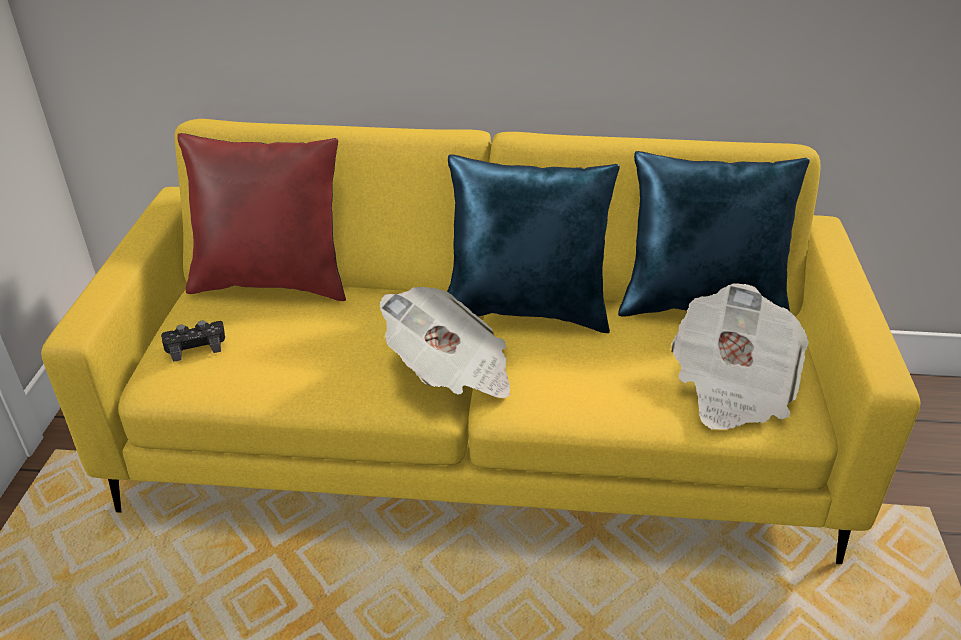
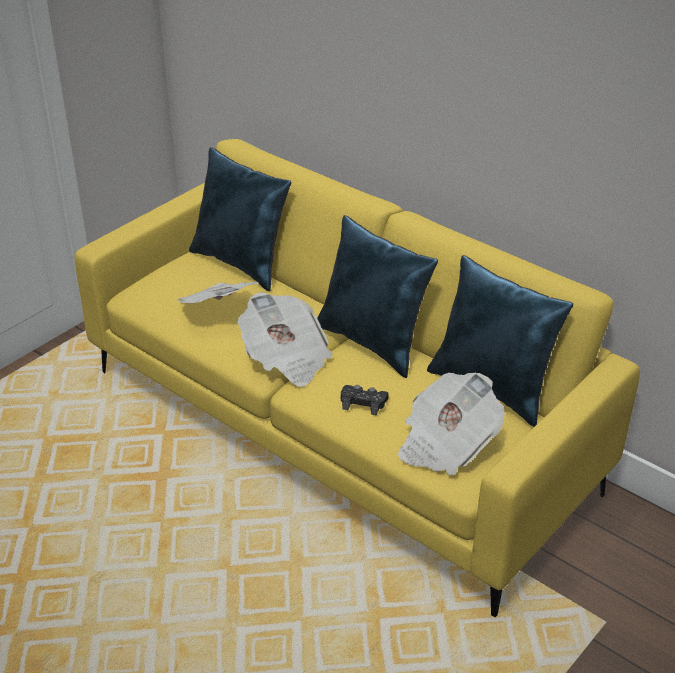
camera: 35 degrees right, 0 degrees up
(195, 345) = (166, 284): black game controller -> black game controller (363, 403)
(273, 282) = (242, 263): red pillow -> blue pillow
(303, 348) = (218, 310): none -> newspaper

